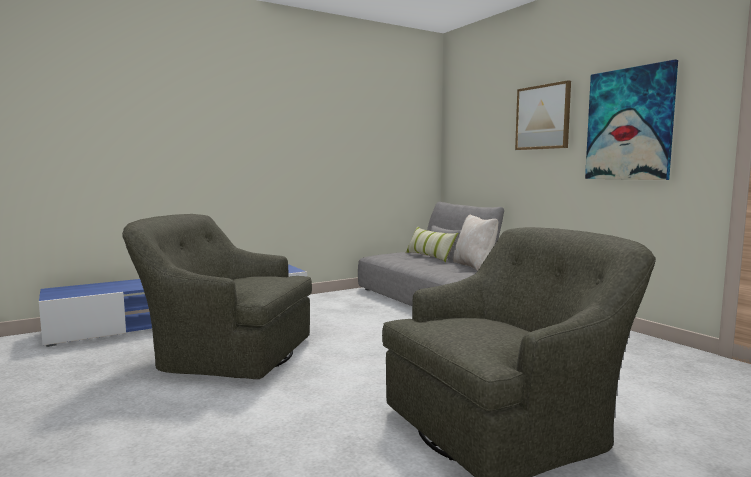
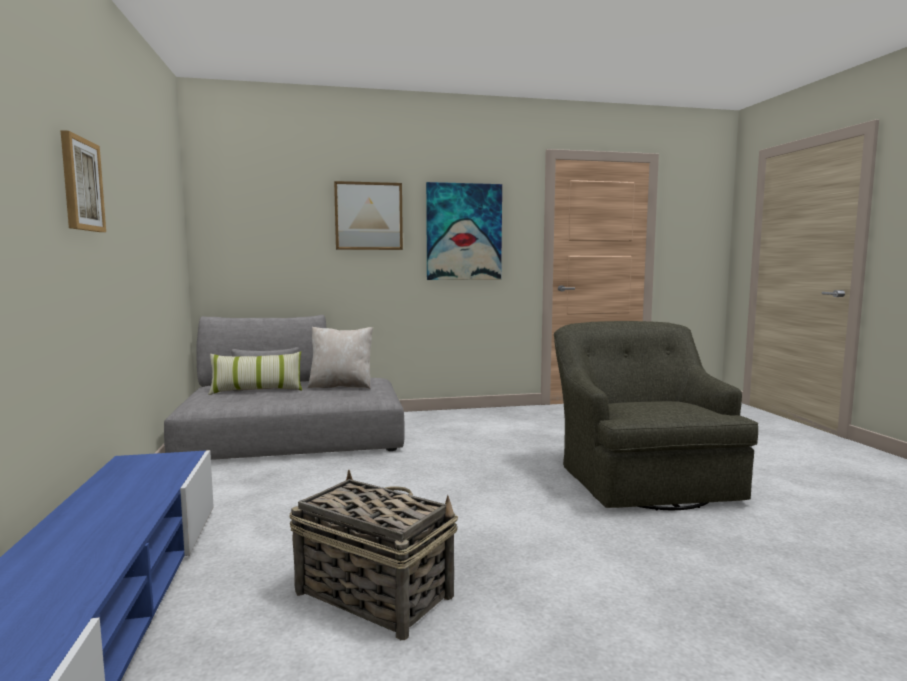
camera: 70 degrees left, 0 degrees up
(225, 354) = (372, 593): green armchair -> basket
(273, 123) = (81, 184): none -> picture

